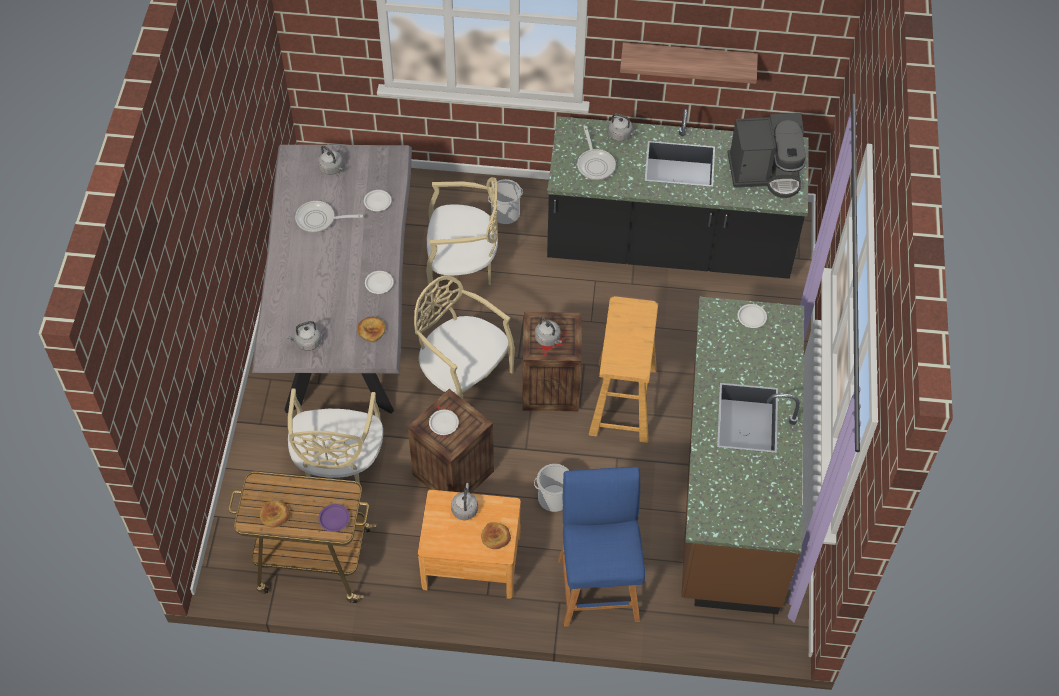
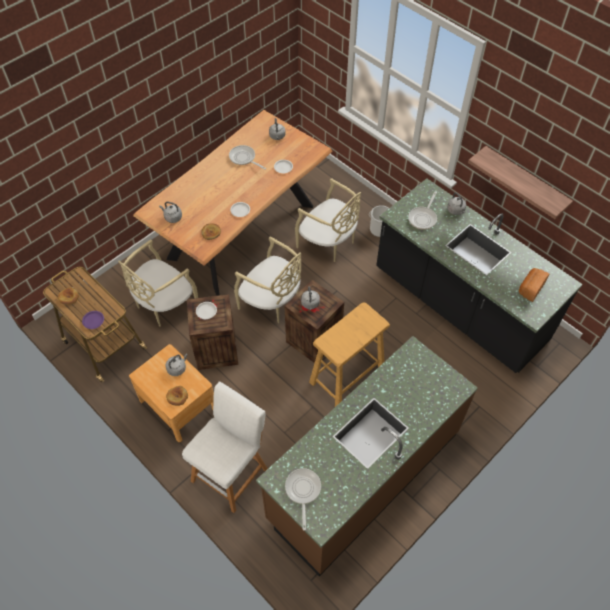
camera: 40 degrees right, 0 degrees up
(345, 319) = (241, 231): grey dining table -> brown dining table
(463, 377) = (271, 302): beige chair -> beige chair turned 135 degrees clockwise
(553, 498) = (255, 403): bucket -> none
(598, 584) = (232, 472): blue stool -> white stool
(739, 516) = (302, 491): none -> frying pan
(751, 317) = (434, 371): white plate -> none
(765, 173) = (530, 288): coffee machine -> bread

